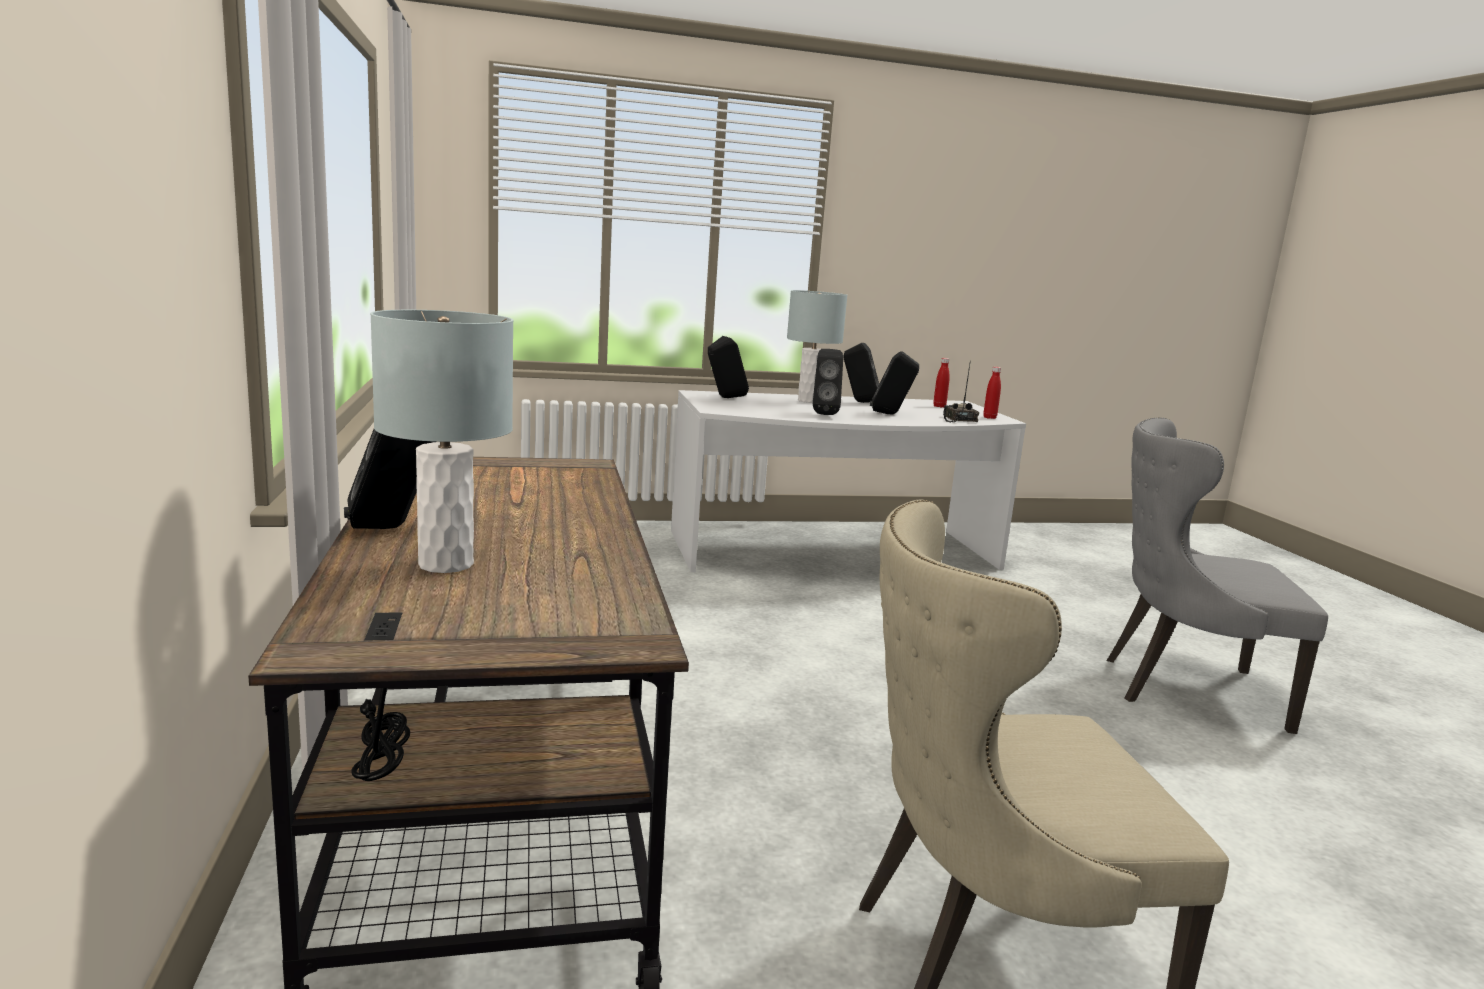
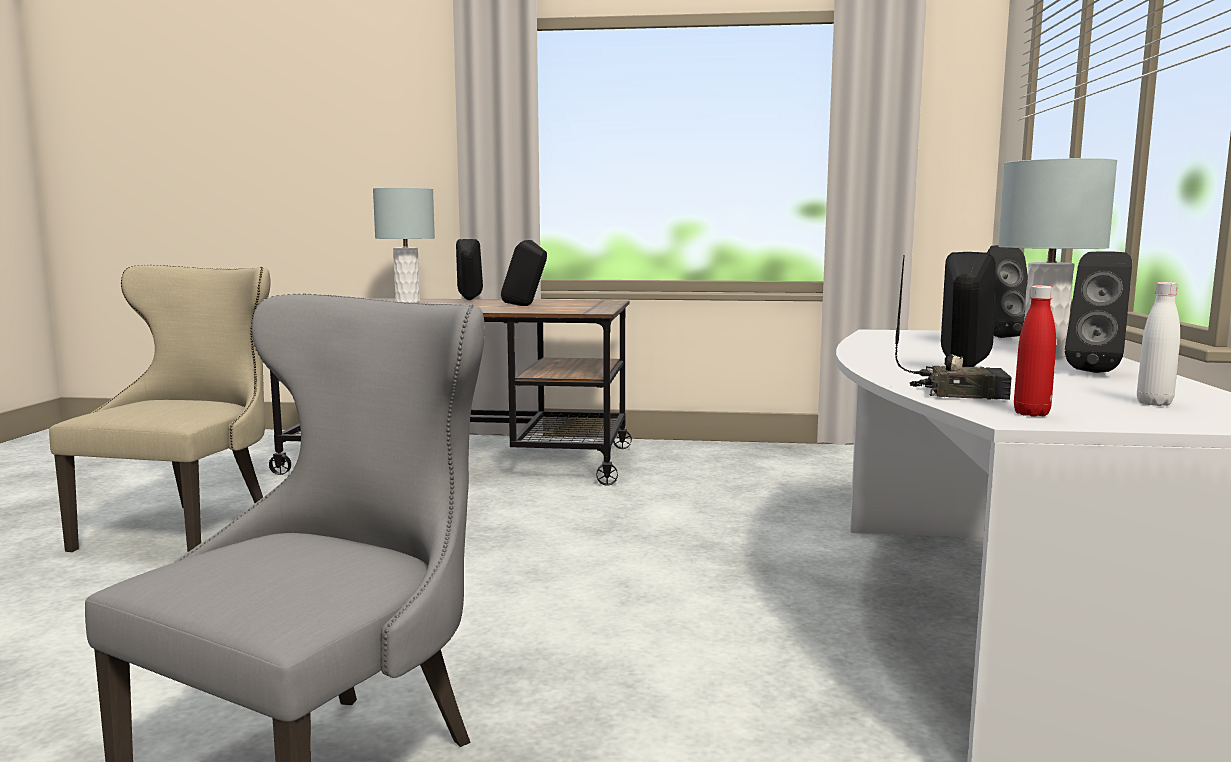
camera: 110 degrees right, 5 degrees down
(824, 414) = (909, 352): black speaker -> black speaker (526, 306)
(939, 406) = (1154, 403): red bottle -> white bottle

